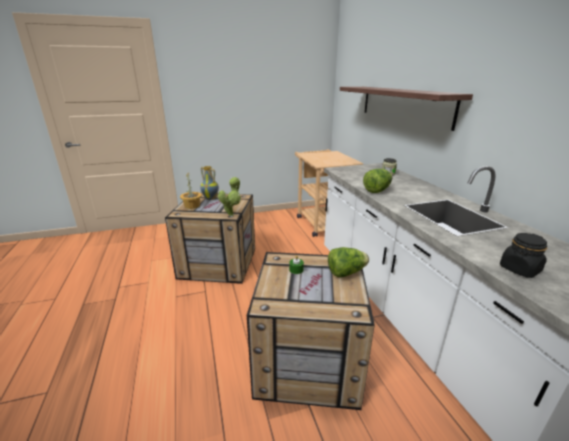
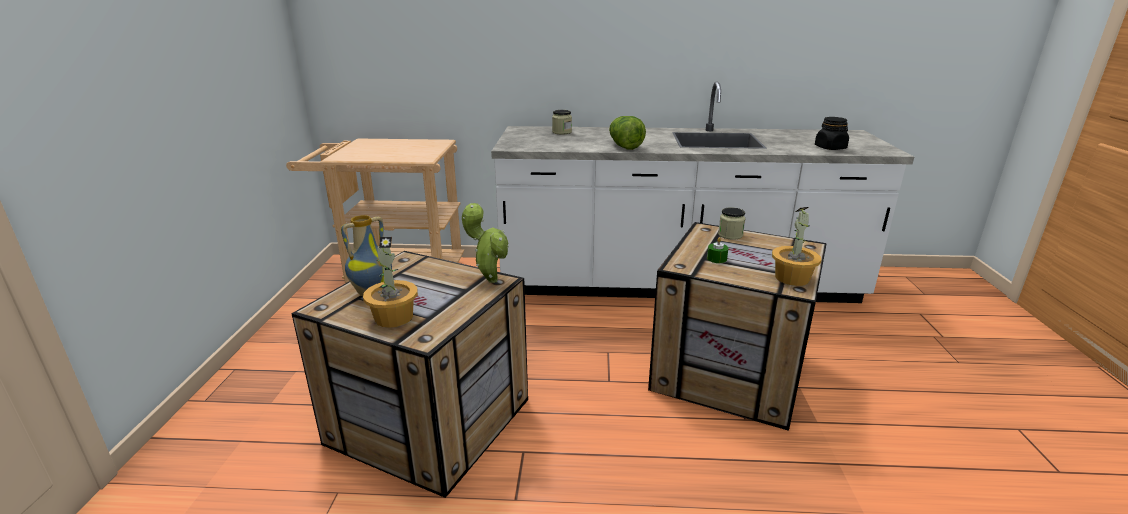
camera: 70 degrees left, 0 degrees up
(281, 303) = (792, 278): none -> potted plant
(346, 272) = (730, 235): lettuce -> jar
(403, 105) = (527, 32): shelf -> none

